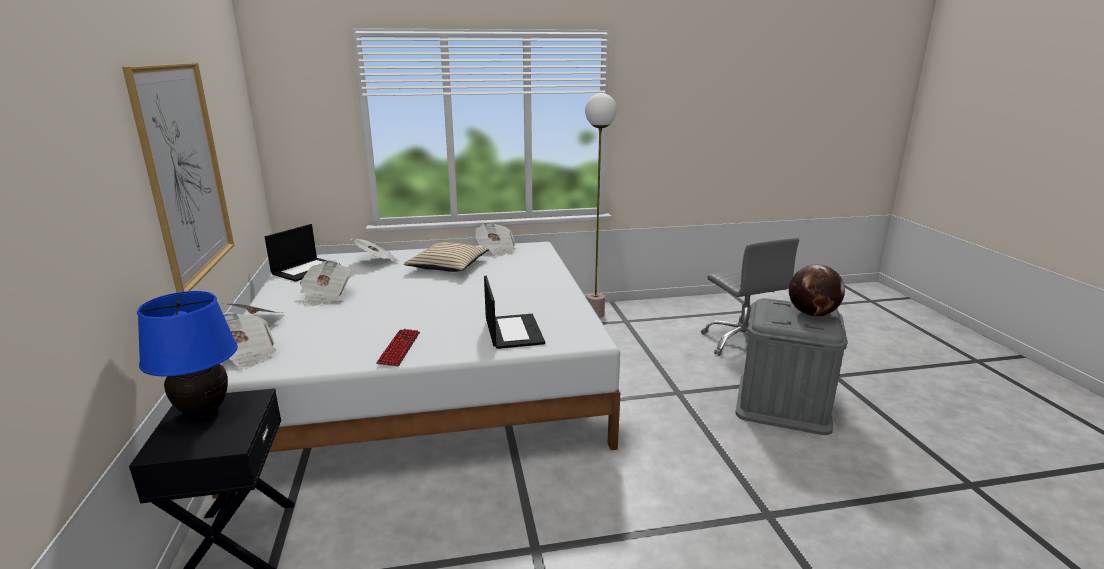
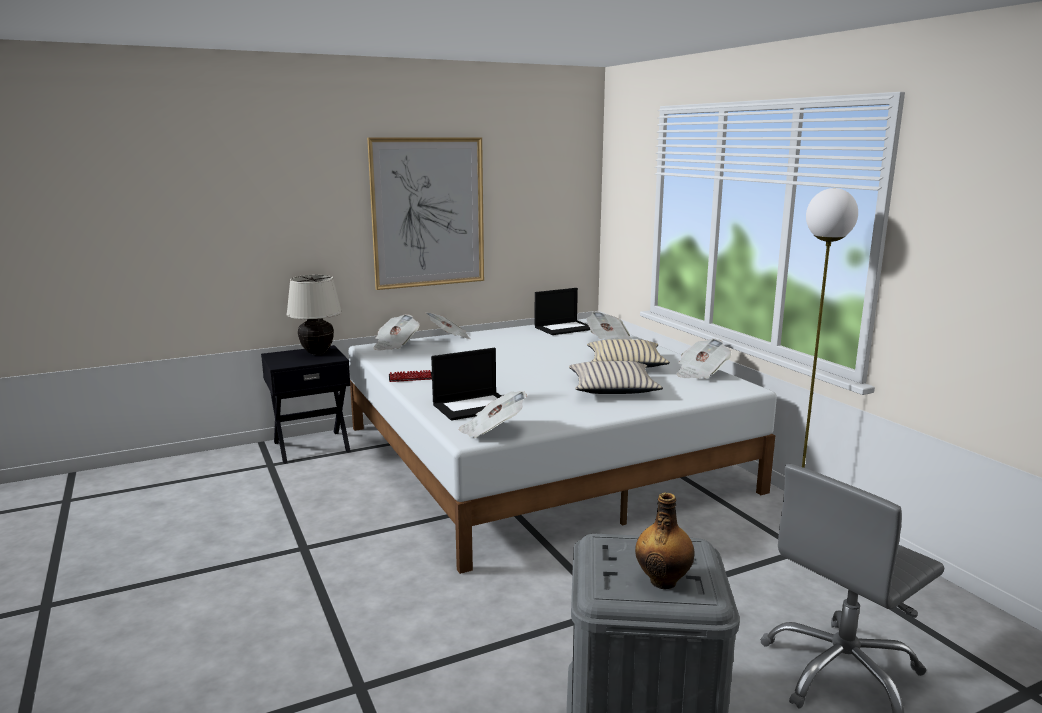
camera: 75 degrees right, 5 degrees down
(204, 411) = (317, 352): blue table lamp -> beige table lamp
(306, 269) = (564, 328): laptop -> laptop turned 45 degrees counterclockwise
(325, 296) = (510, 343): newspaper -> newspaper (492, 431)
(506, 278) = (612, 388): none -> beige pillow
(812, 314) = (663, 580): globe -> bottle

